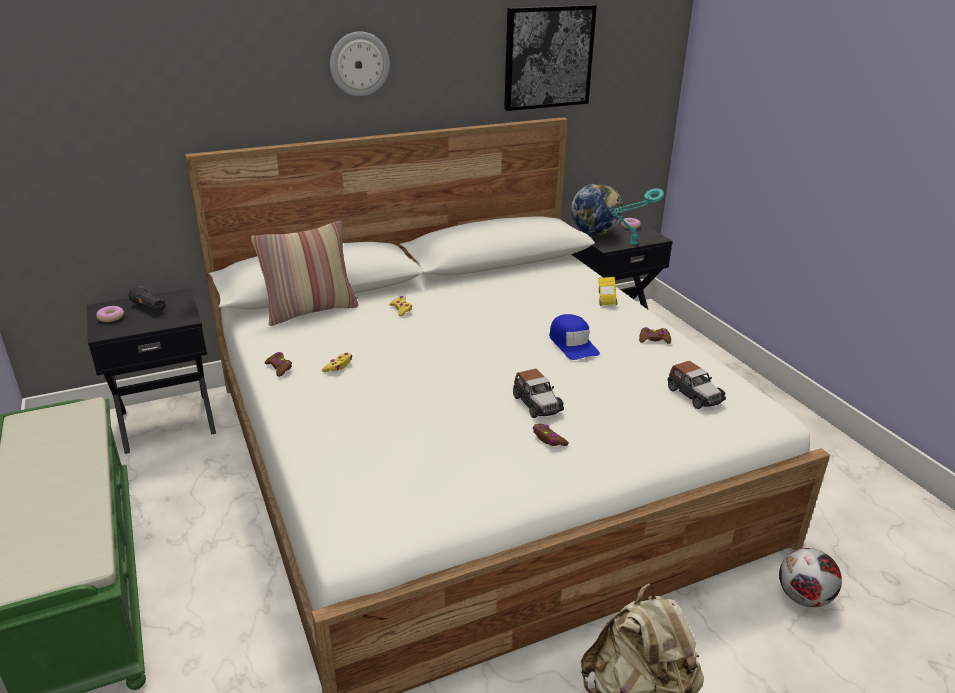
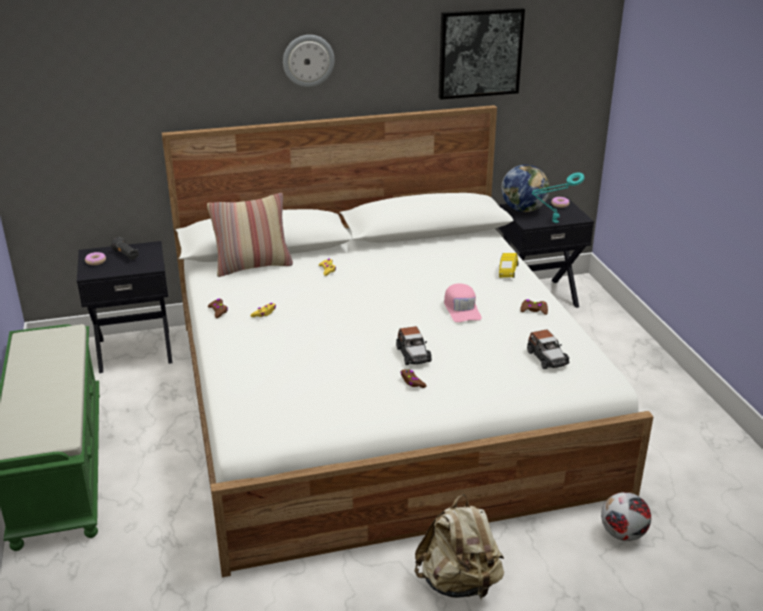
camera: 10 degrees right, 0 degrees up
(572, 344) = (461, 309): blue cap -> pink cap

